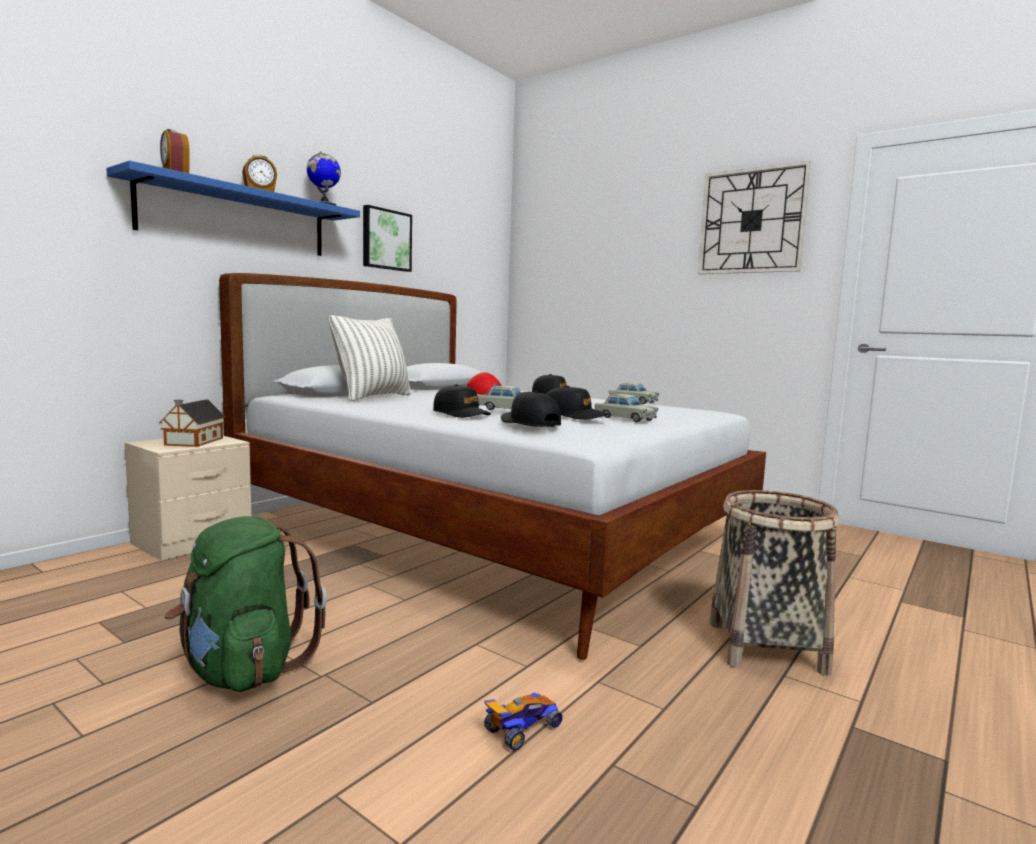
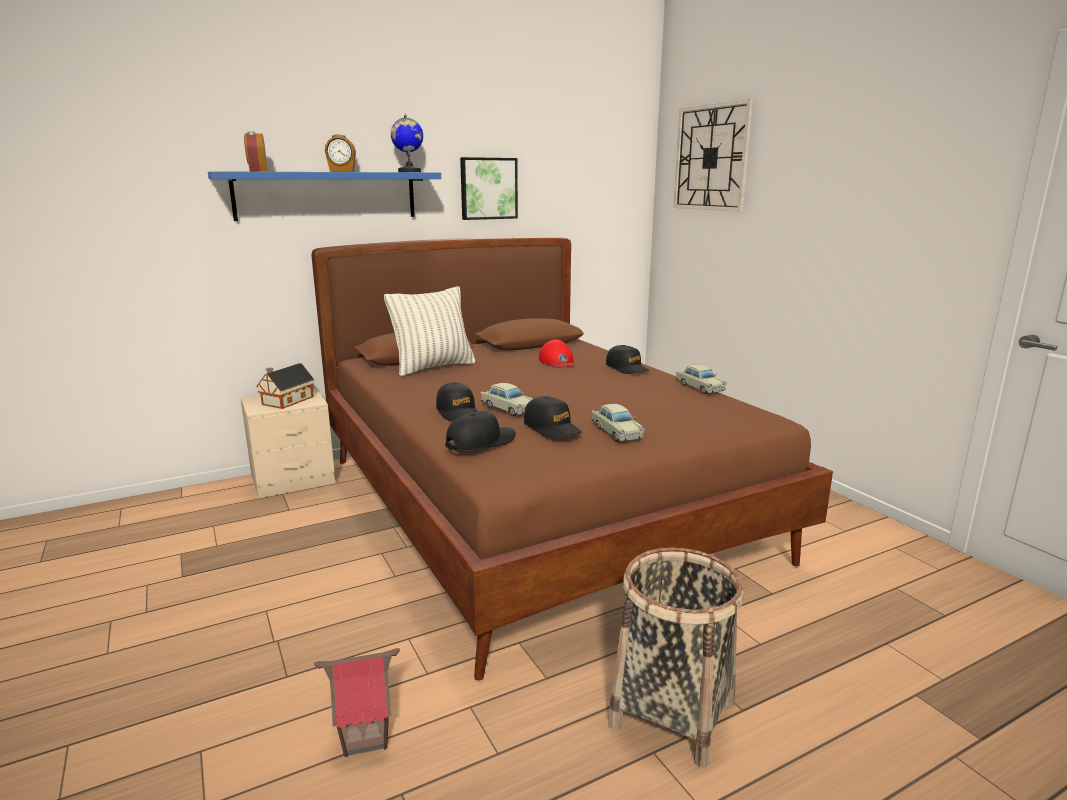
camera: 25 degrees right, 10 degrees up
(243, 670) = (230, 621): green backpack -> none
(490, 533) = (535, 507): white bed -> brown bed
(521, 730) = (365, 737): toy car -> toy house
(529, 423) = (481, 442): black cap -> black cap turned 60 degrees clockwise
(752, 221) = (908, 152): wall clock -> wall clock (711, 158)

